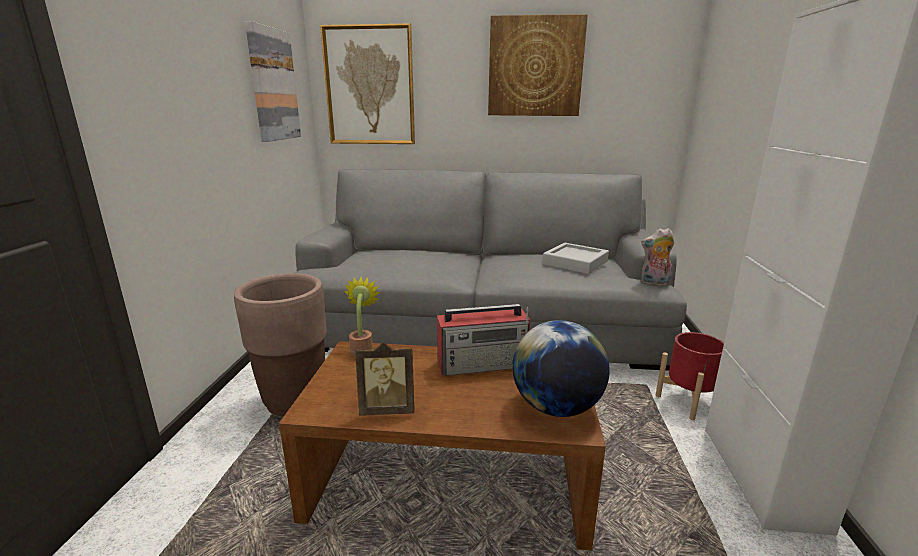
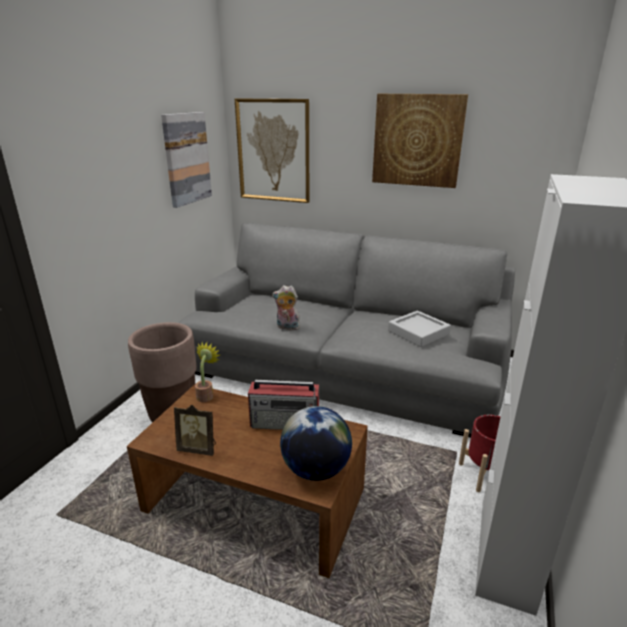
camera: 15 degrees right, 5 degrees up
(654, 284) = (478, 364): plush toy -> plush toy (287, 327)

